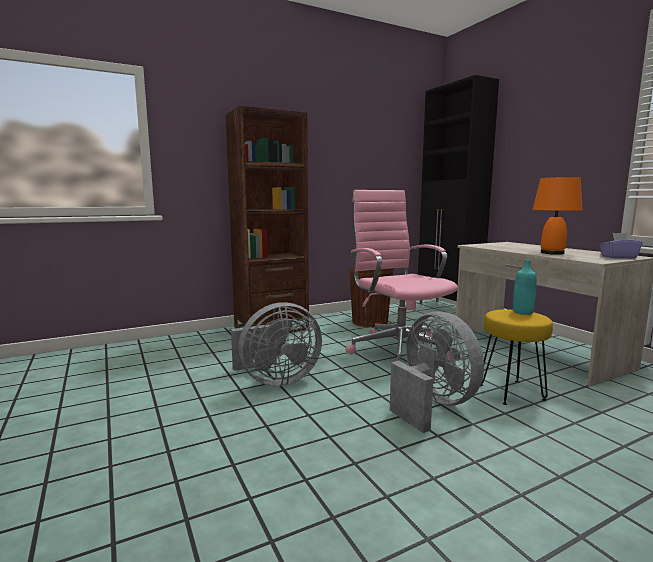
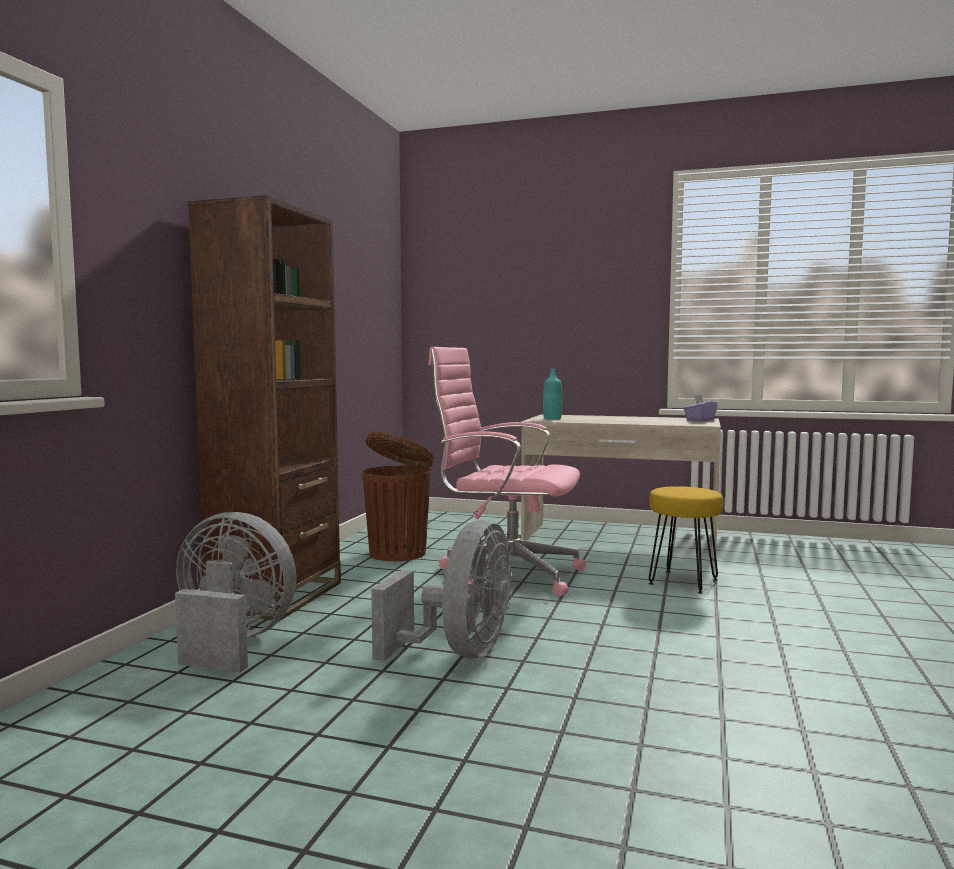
camera: 45 degrees left, 5 degrees down
(432, 405) = (658, 614): grey fan -> grey fan (232, 643)
(448, 308) = (449, 517): black cabinet -> none
(522, 312) = (681, 487): turquoise bottle -> turquoise bottle (552, 418)
(552, 253) = (642, 421): orange table lamp -> none

